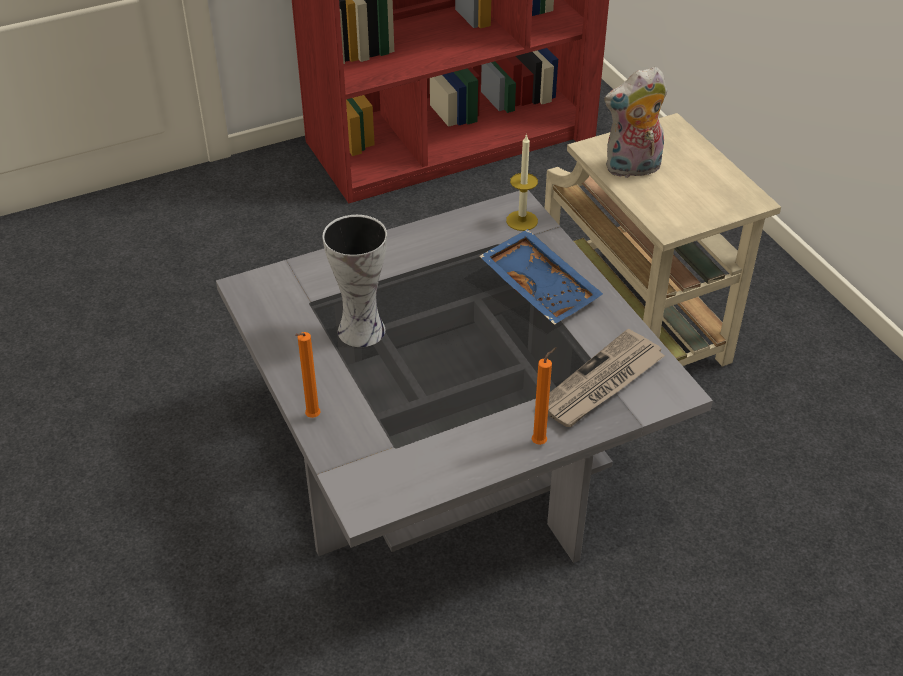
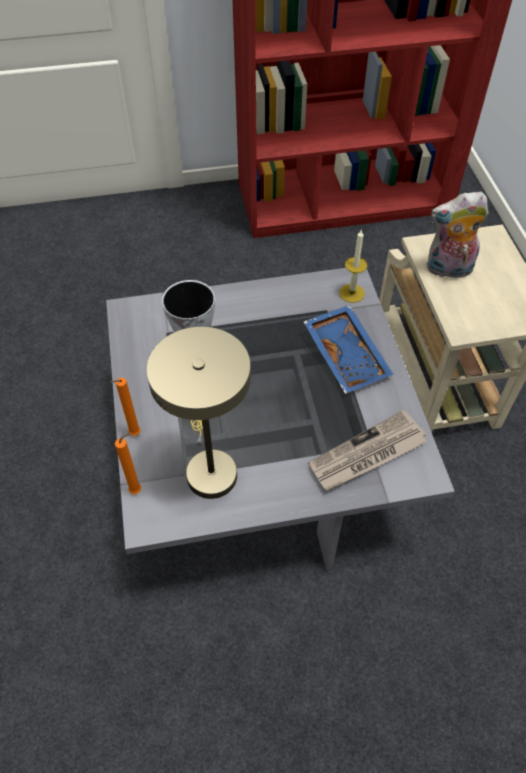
camera: 15 degrees right, 10 degrees up
(419, 433) = (209, 467): none -> beige table lamp
(541, 442) = (301, 497): orange candle -> orange candle (137, 490)

